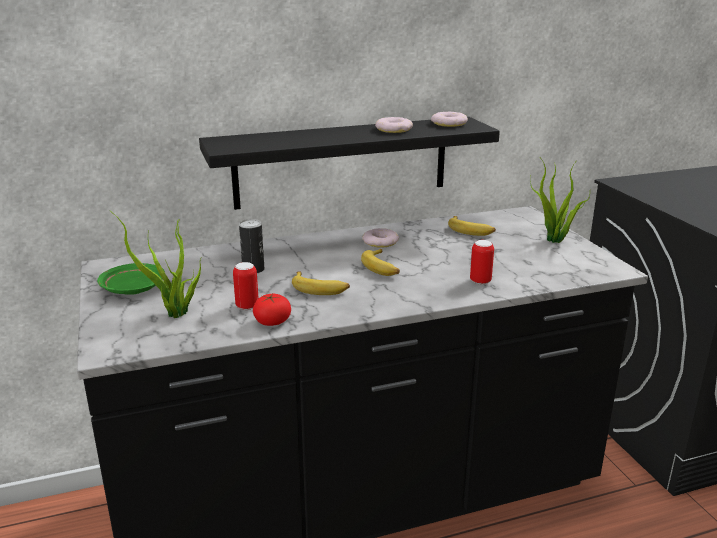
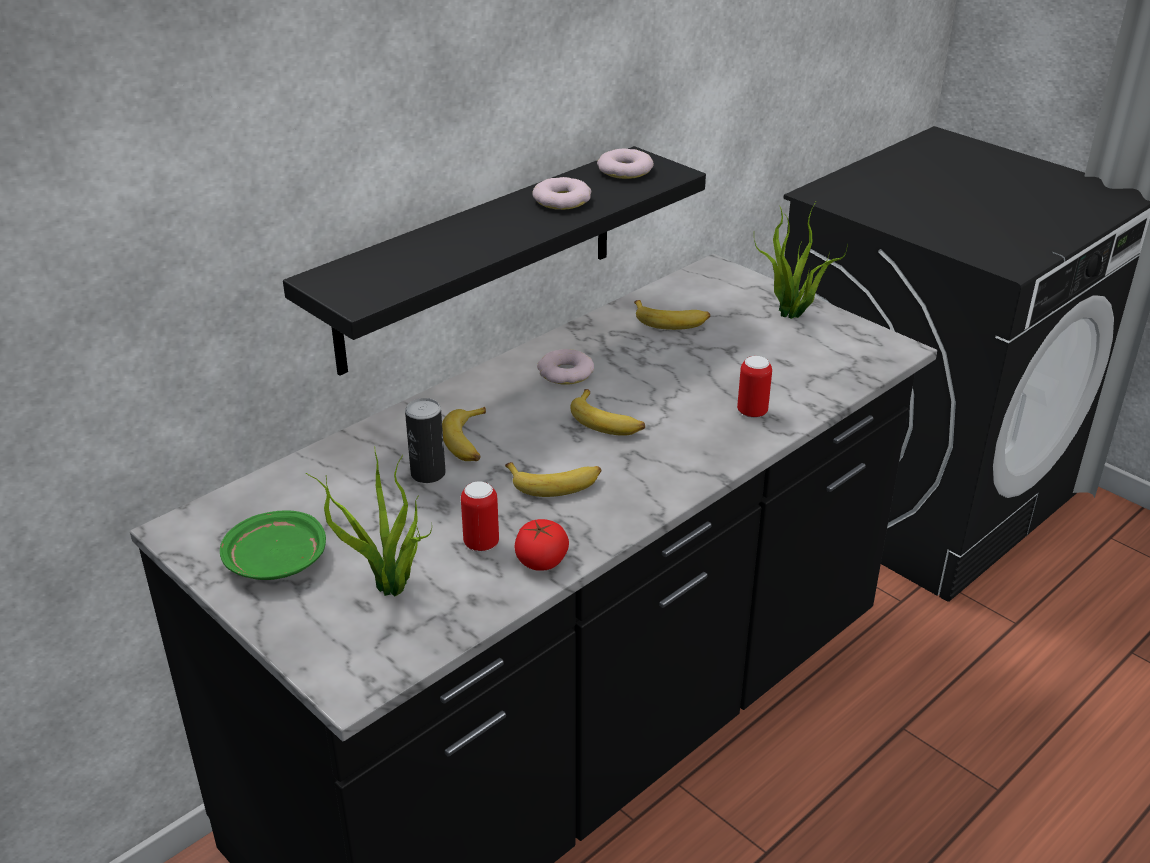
camera: 25 degrees left, 10 degrees up
(291, 261) = (469, 442): none -> banana

